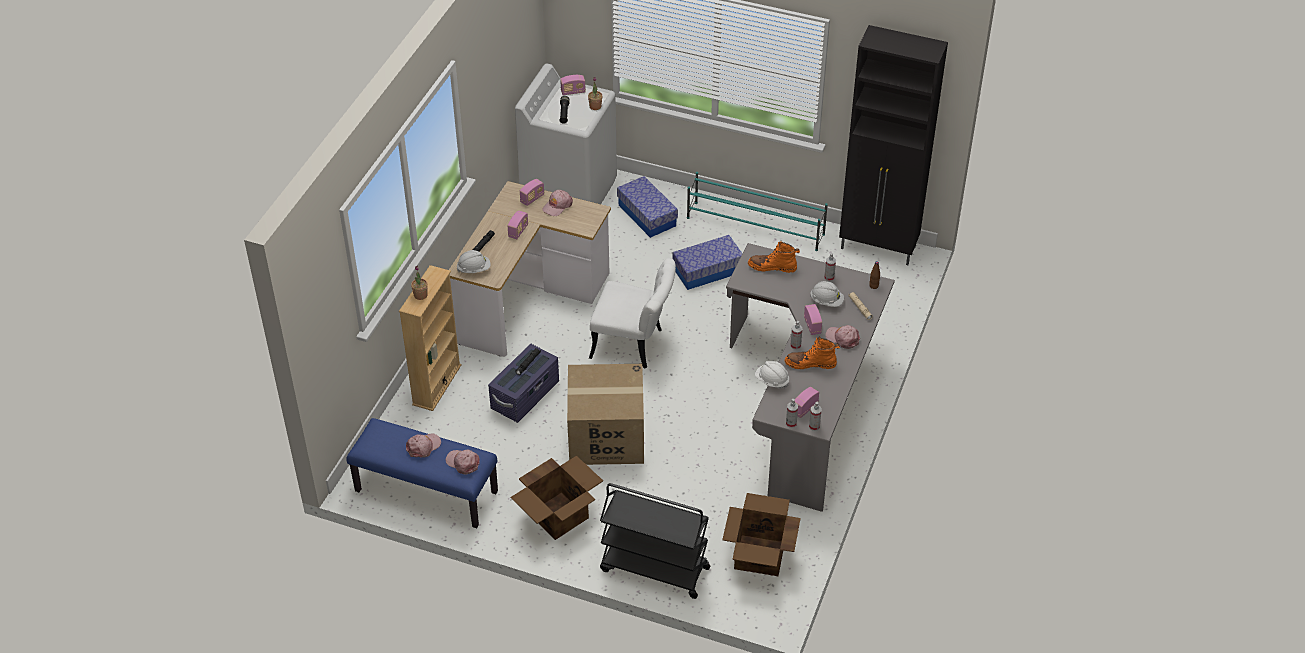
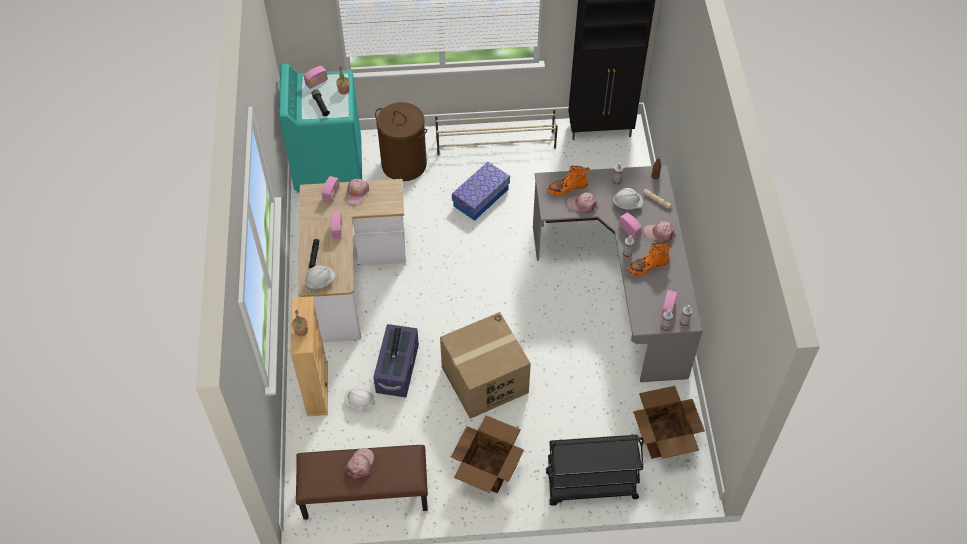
camera: 25 degrees left, 10 degrees up
(425, 492) = (364, 494): blue bench -> brown bench
(463, 463) = (403, 465): pink cap -> pink cap (582, 204)
(569, 192) = (328, 165): white washing machine -> turquoise washing machine
(634, 345) = (460, 287): white chair -> none
(647, 215) = (404, 164): storage box -> brown laundry basket
(756, 226) = (496, 144): turquoise shoe rack -> beige shoe rack
(771, 381) = (627, 294): white hard hat -> white hard hat (359, 401)

